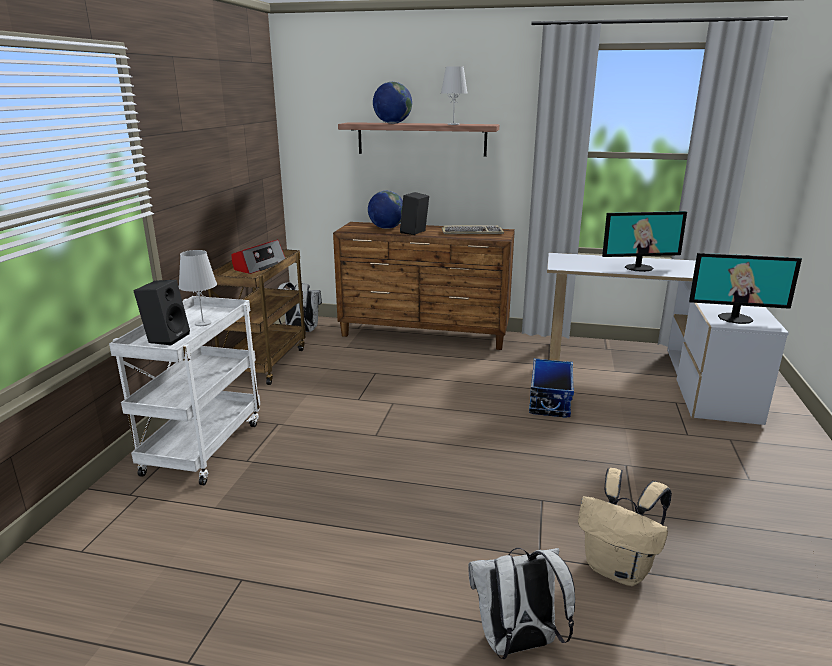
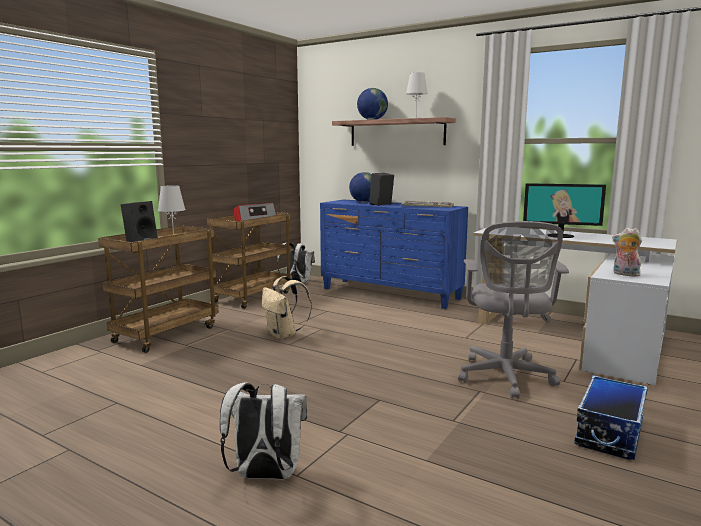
camera: 20 degrees right, 10 degrees down
(203, 446) = (166, 334): white cart -> brown cart
(424, 334) = (390, 294): brown dresser -> blue dresser
(549, 400) = (454, 342): storage box -> storage box (608, 432)
(618, 569) = (398, 451): beige backpack -> beige backpack (284, 335)
(635, 441) = (505, 378): none -> grey office chair
(735, 318) = (625, 274): monitor -> plush toy

